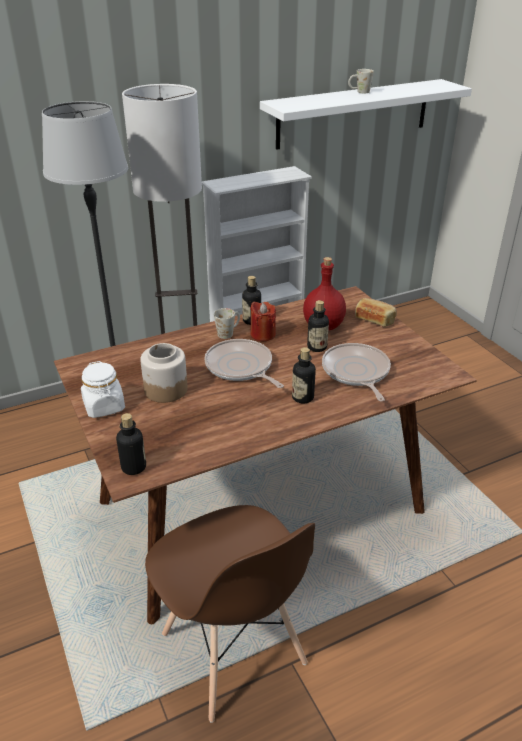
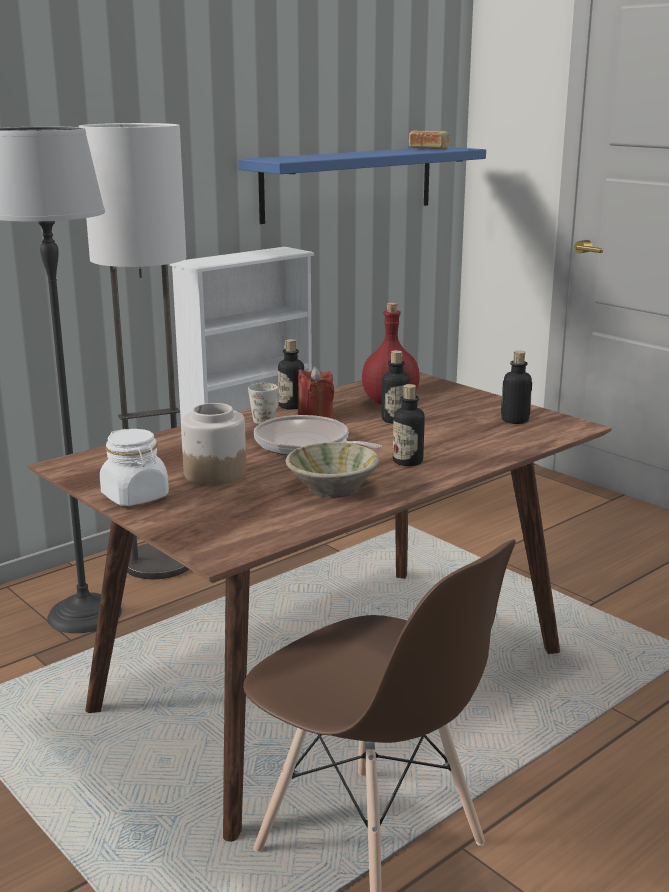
camera: 15 degrees left, 15 degrees down
(133, 467) = (218, 544): bottle -> bottle (515, 420)
(235, 419) = (332, 488): none -> beige bowl
(353, 113) = (349, 183): white shelf -> blue shelf
(356, 372) = (461, 435): frying pan -> none
(359, 92) = (356, 152): white mug -> none
(375, 319) = (452, 392): bread -> bread (428, 149)

